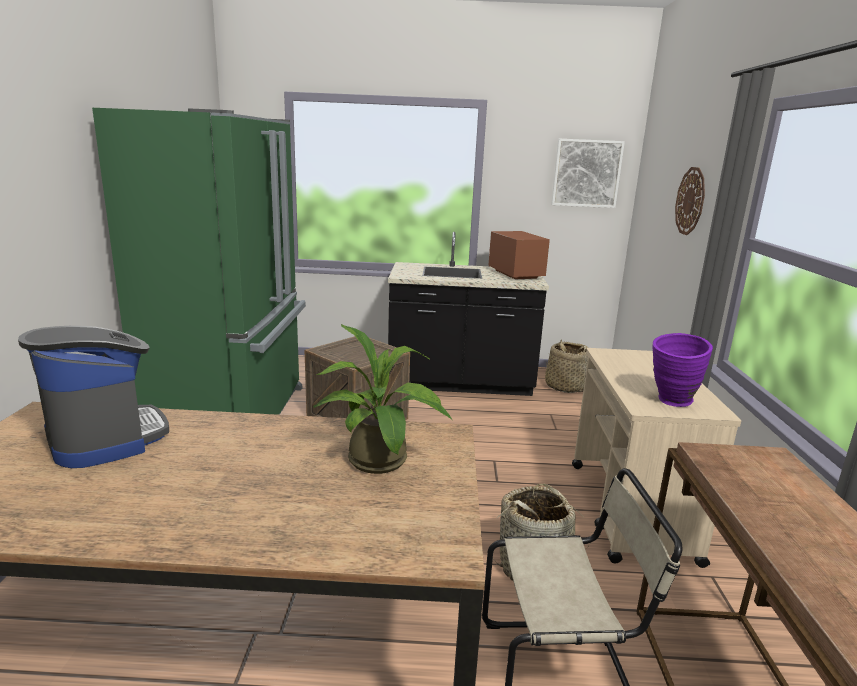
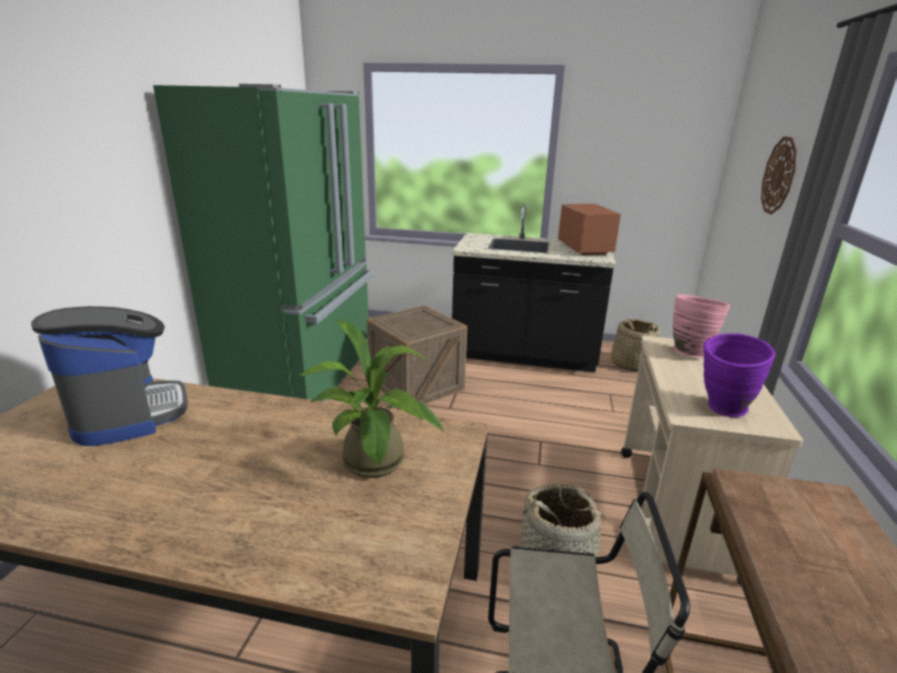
camera: 10 degrees right, 5 degrees up
(586, 173) = (670, 142): picture -> none
(631, 359) = (689, 352): none -> pink vase

